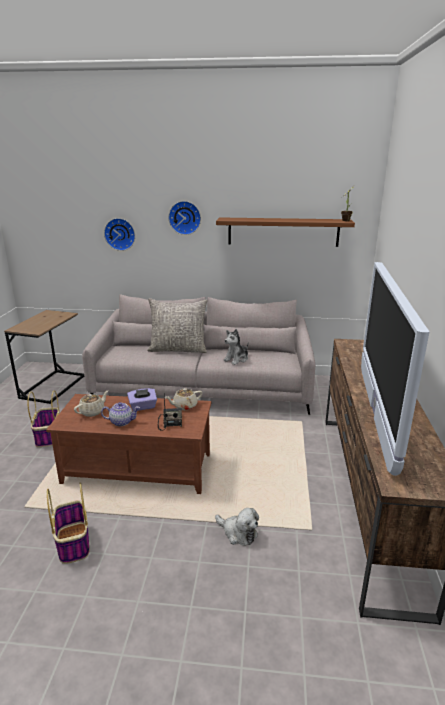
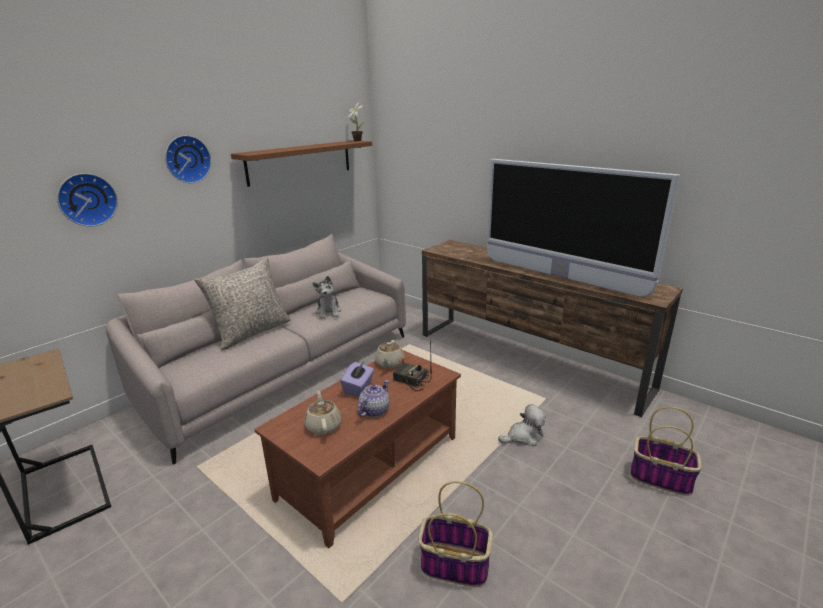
camera: 55 degrees left, 0 degrees up
(48, 436) = (201, 531): basket -> basket (661, 478)

